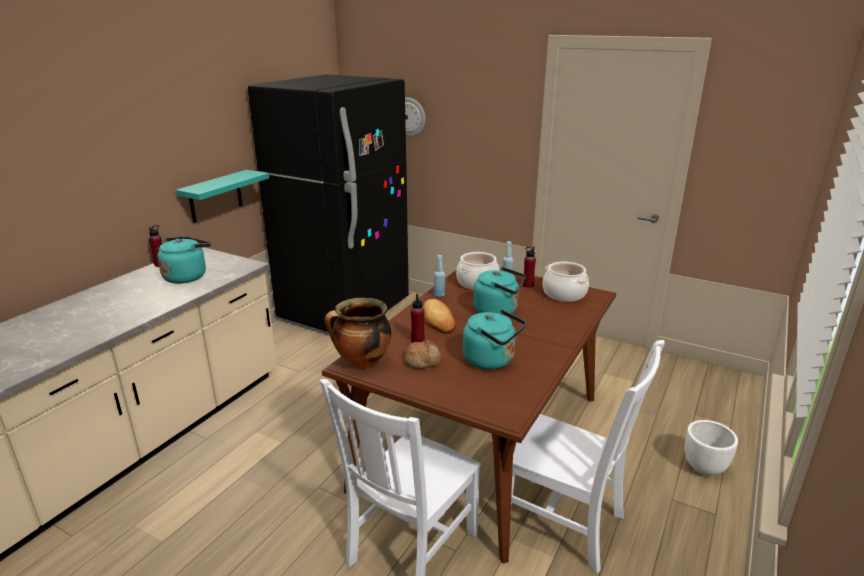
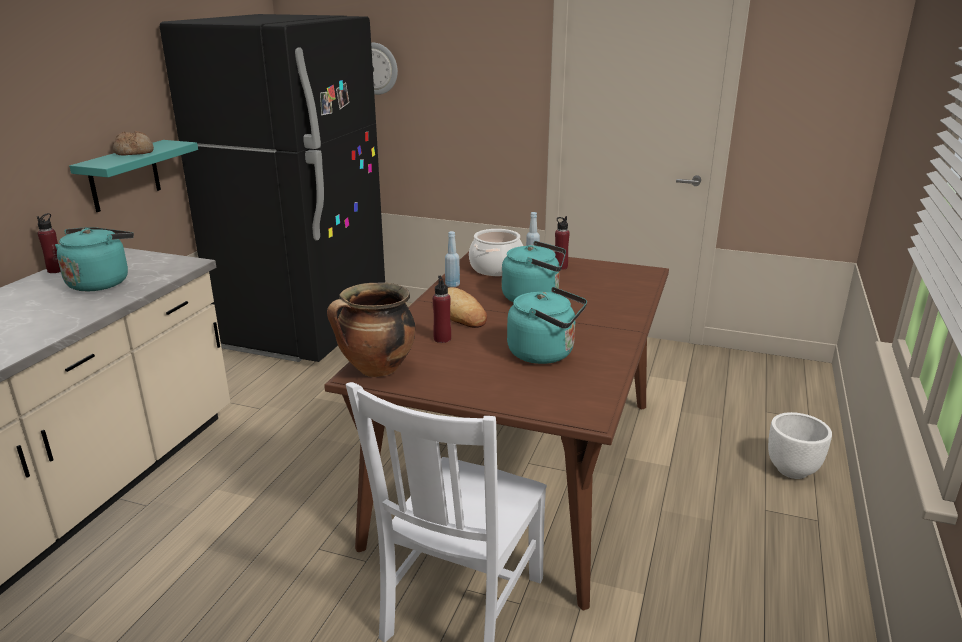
camera: 10 degrees left, 0 degrees up
(423, 361) = (457, 361): bread -> bread (135, 152)
(564, 294) = (607, 273): cooking pot -> none
(566, 523) = (648, 553): white chair -> none

